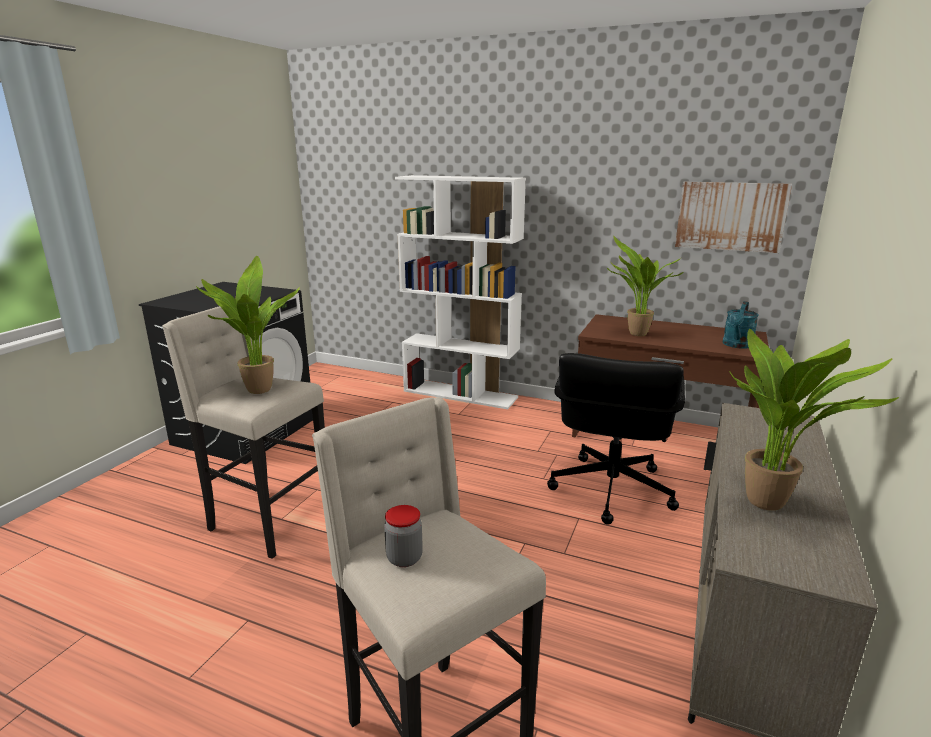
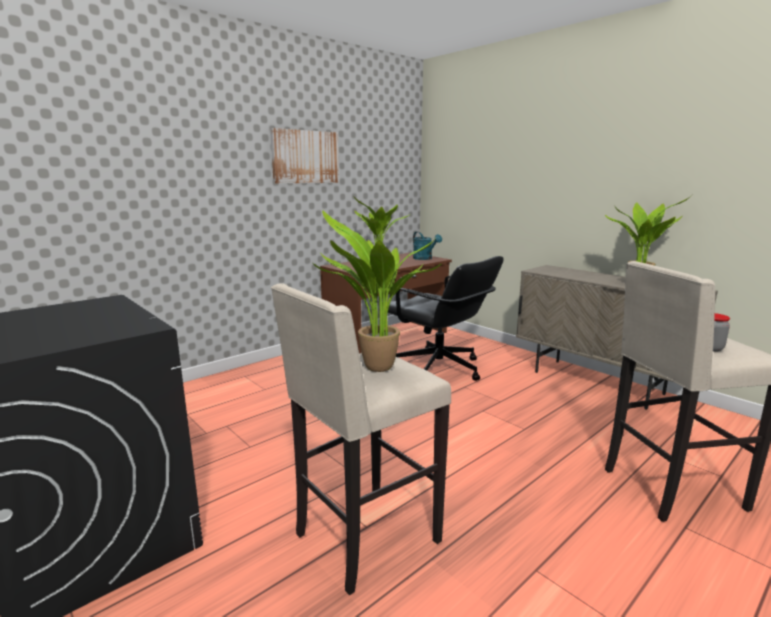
camera: 65 degrees left, 5 degrees down
(461, 394) = (226, 379): white bookcase -> none
(730, 216) = (385, 180): picture -> picture (305, 157)

